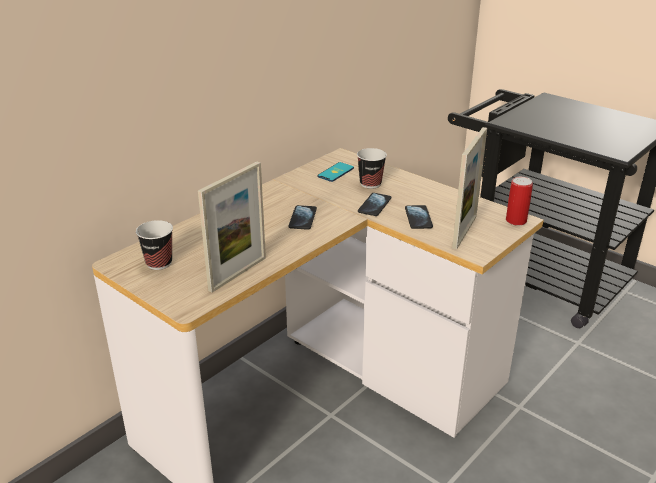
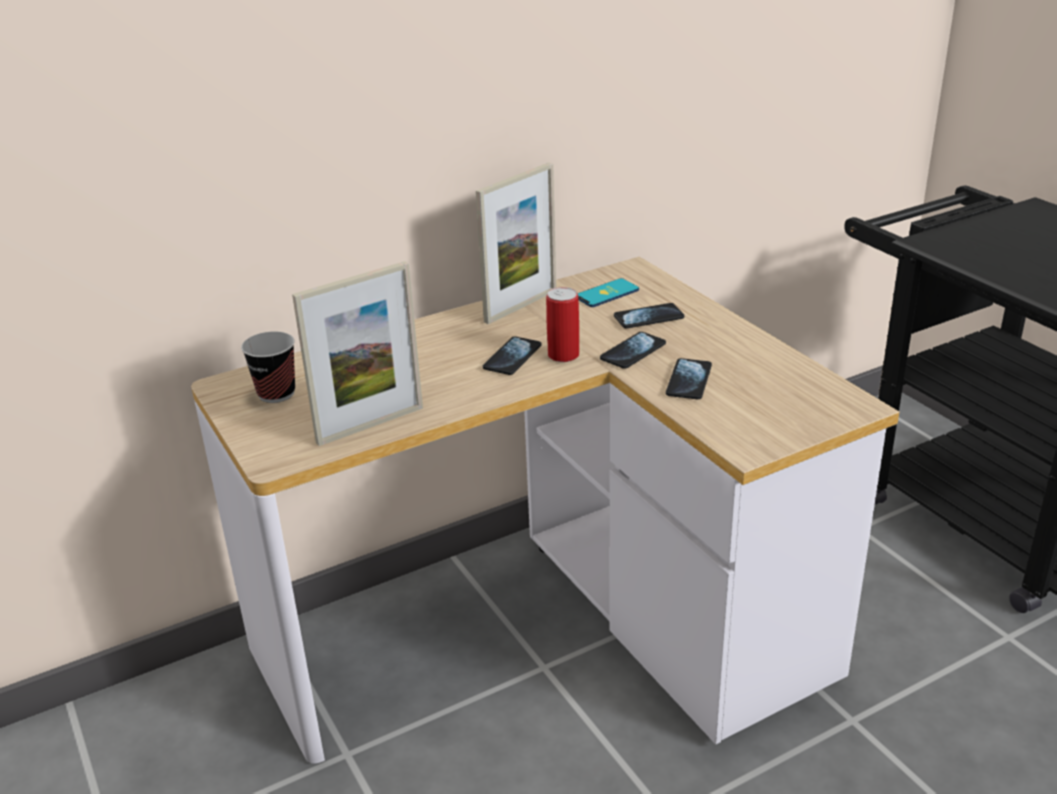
camera: 20 degrees right, 0 degrees up
(370, 184) = (648, 318): cup -> phone
(464, 232) = (749, 413): picture frame -> picture frame (521, 306)
(516, 221) = (848, 407): can -> can (563, 355)

